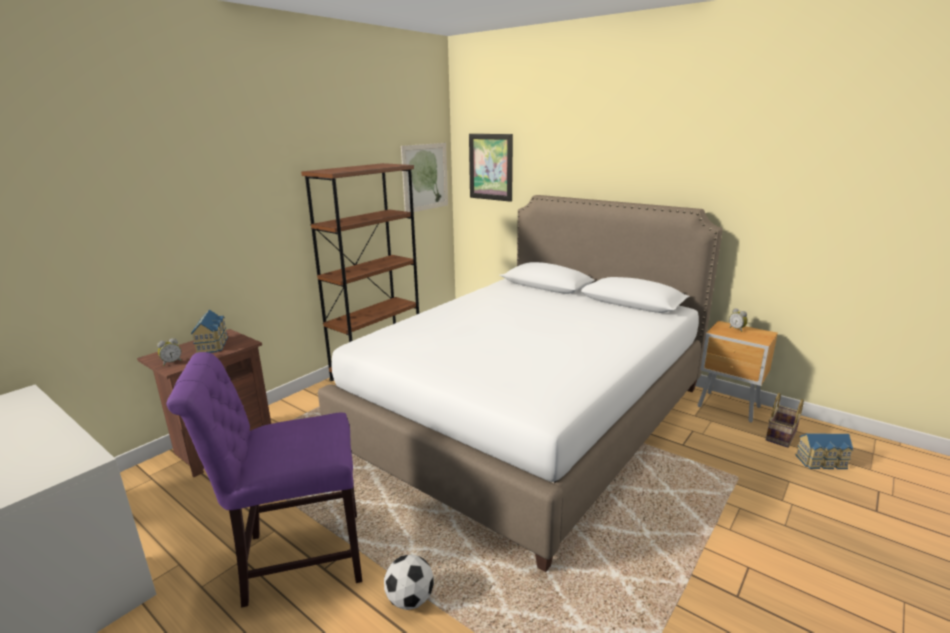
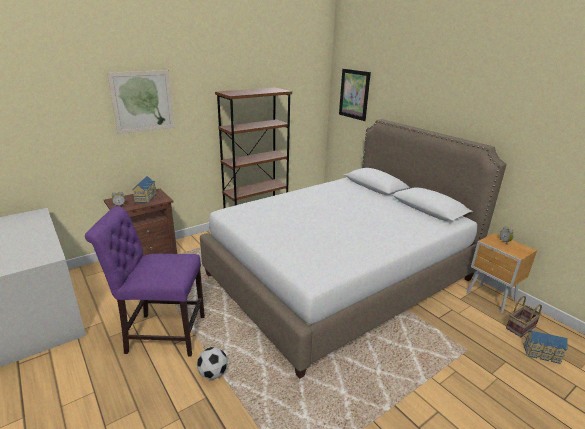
camera: 15 degrees right, 5 degrees up
(425, 177) = (307, 97): picture -> picture (143, 102)

